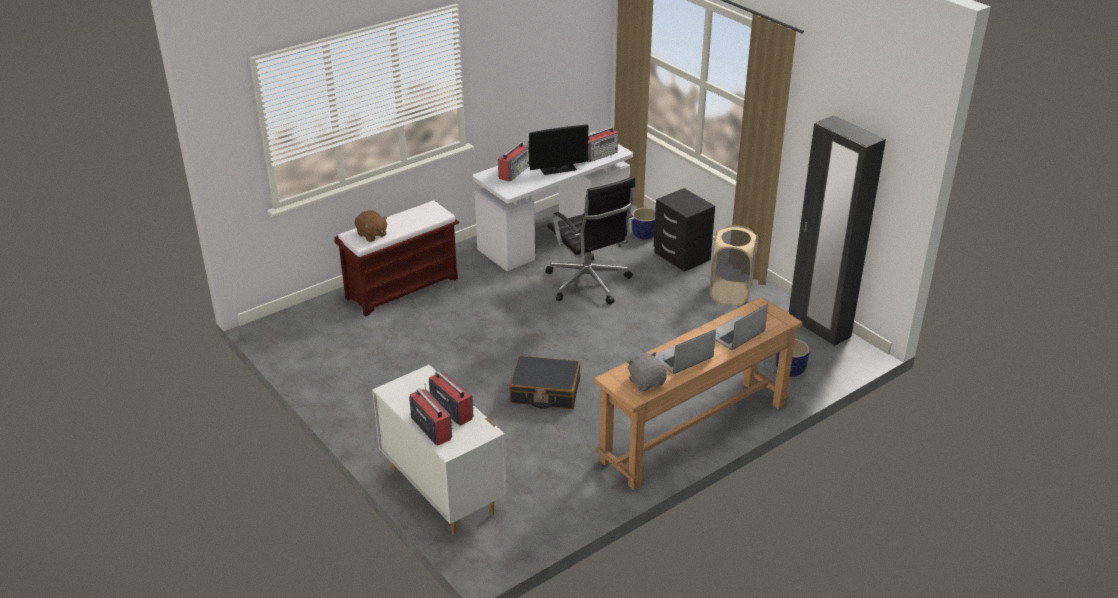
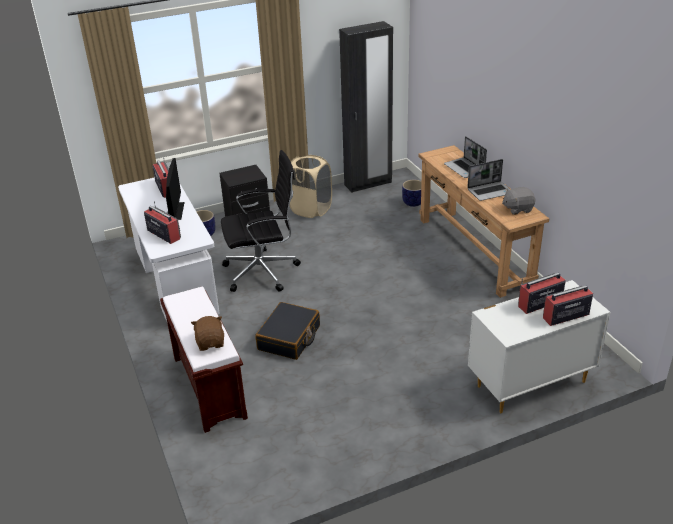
camera: 75 degrees left, 0 degrees up
(372, 235) = (211, 343): brown plush toy -> brown plush toy turned 75 degrees counterclockwise
(545, 391) = (408, 313): black suitcase -> black suitcase (289, 338)
(682, 358) = (490, 191): laptop -> laptop turned 90 degrees counterclockwise

